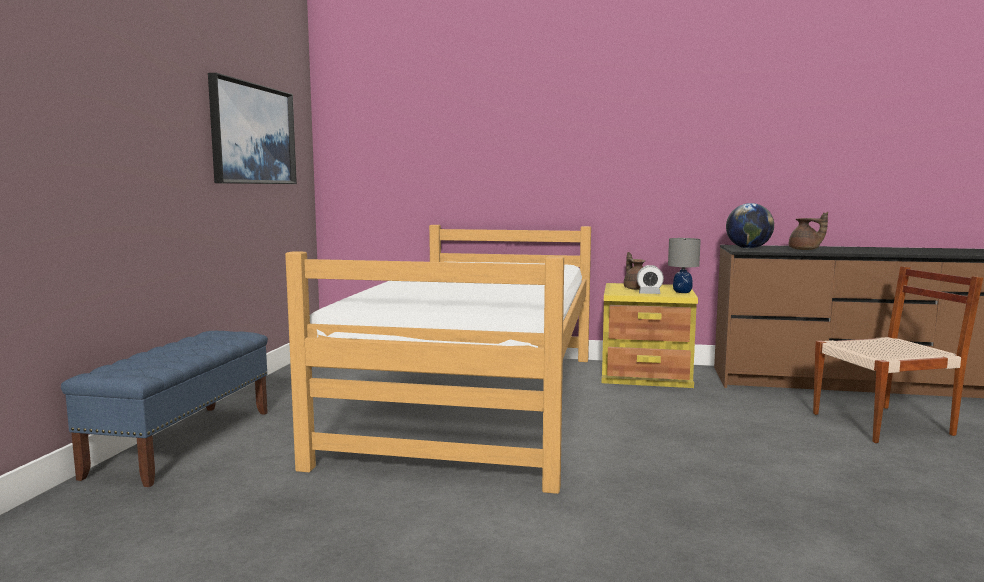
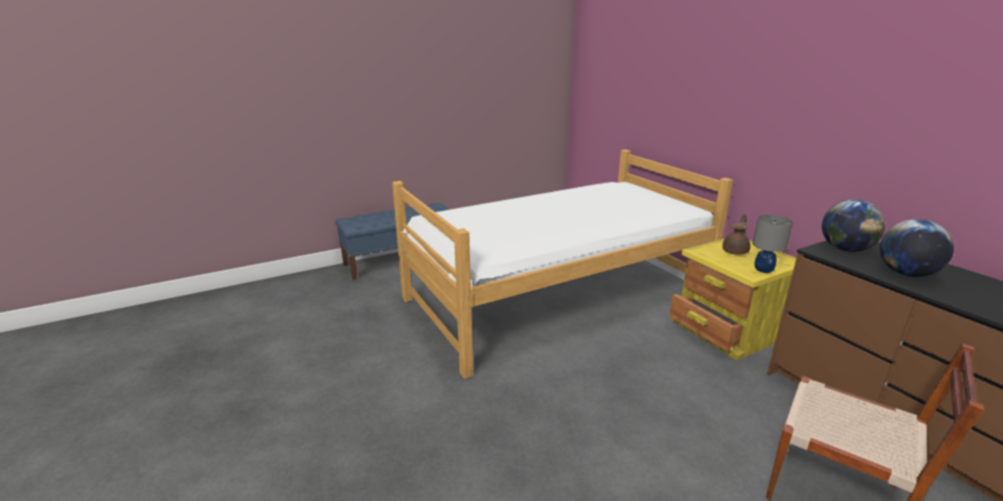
camera: 50 degrees right, 15 degrees up
(253, 134) = (497, 76): picture -> none
(649, 293) = (726, 261): alarm clock -> none
(805, 250) = (906, 274): brown teapot -> globe

